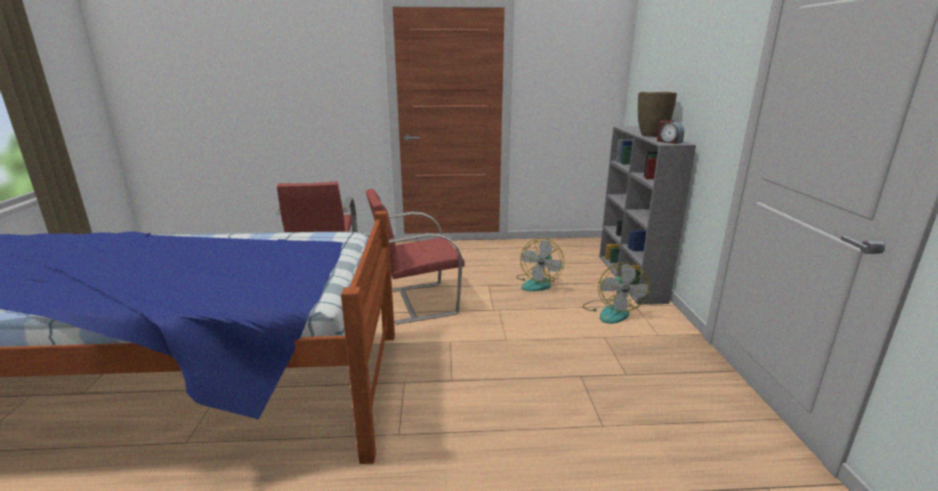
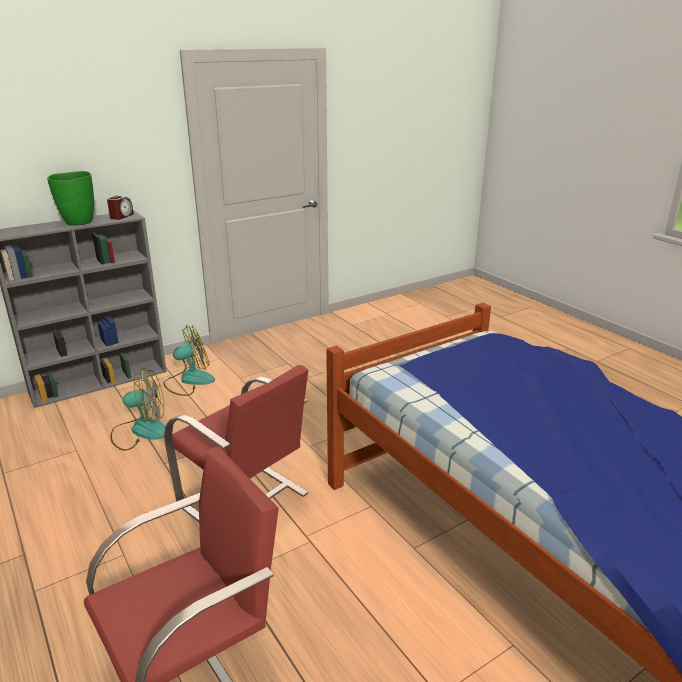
camera: 120 degrees left, 5 degrees up
(651, 135) = (78, 222): brown vase -> green vase

